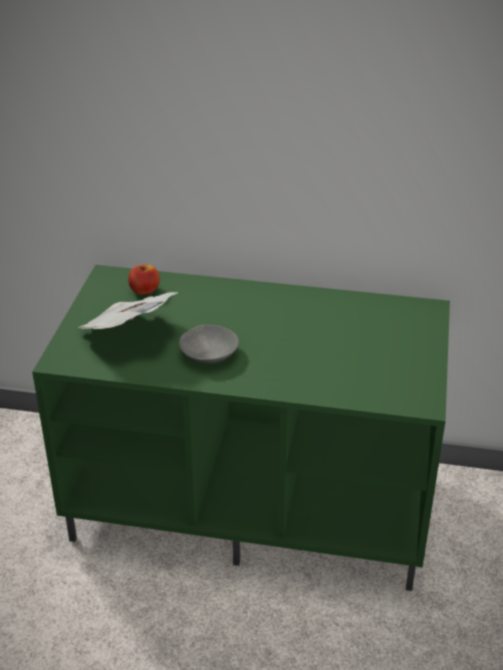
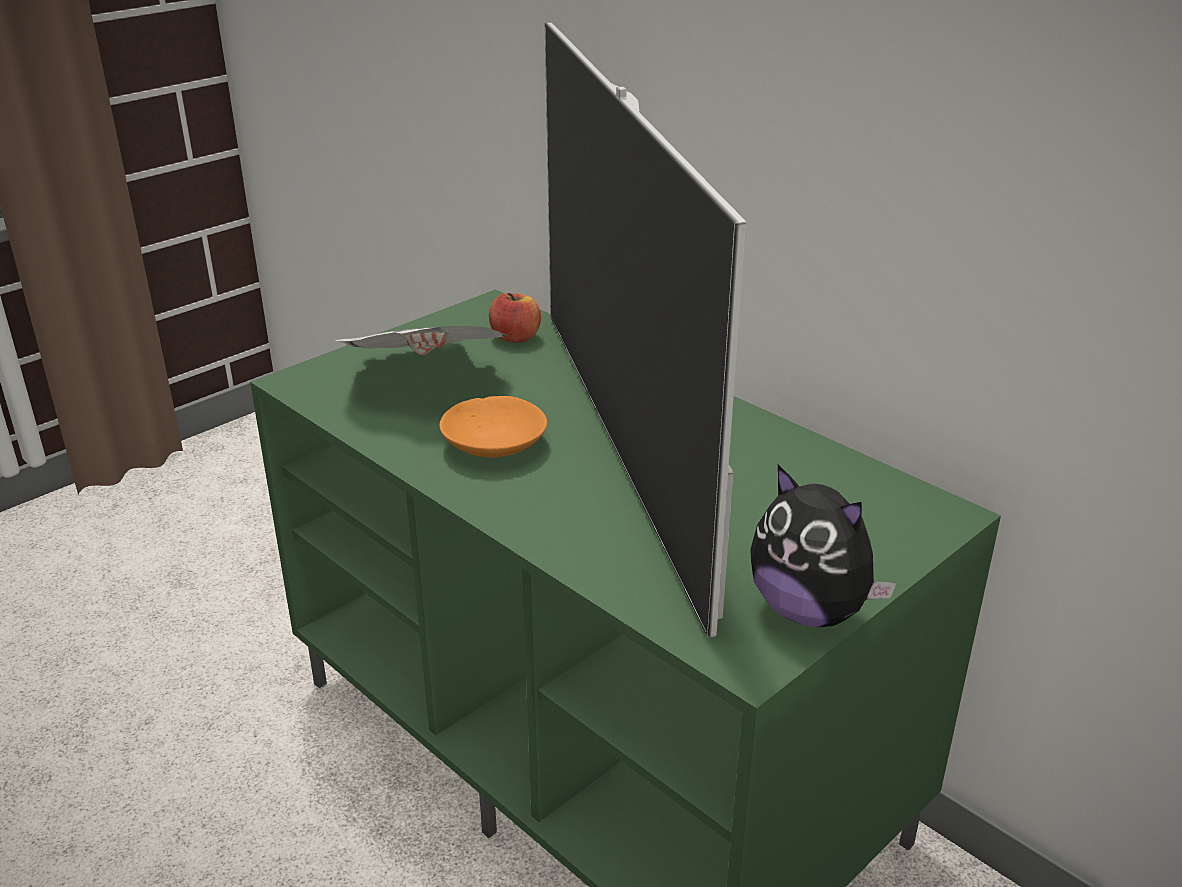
camera: 35 degrees right, 5 degrees down
(209, 353) = (495, 444): grey bowl -> orange bowl
(267, 330) = (620, 446): none -> television
(424, 373) = (810, 611): none -> plush toy

